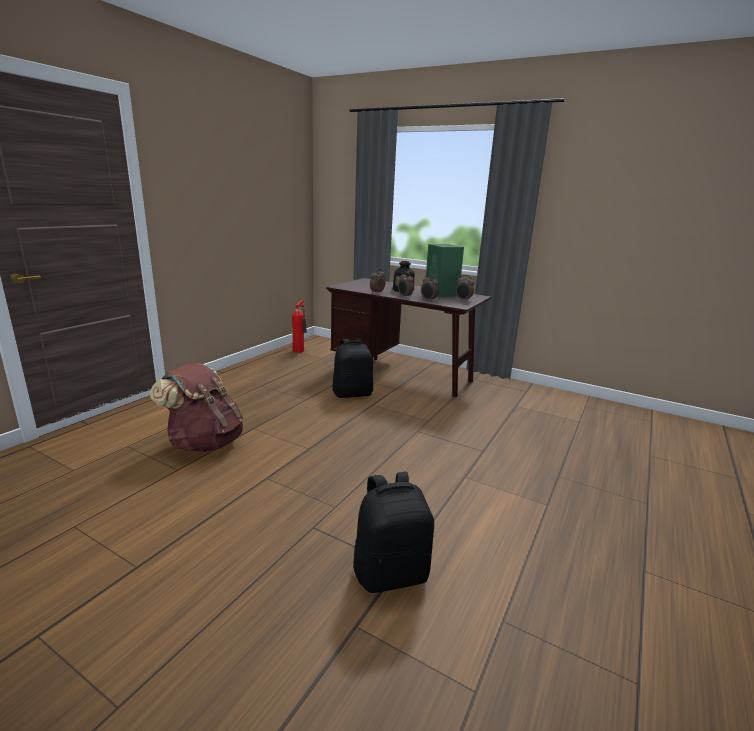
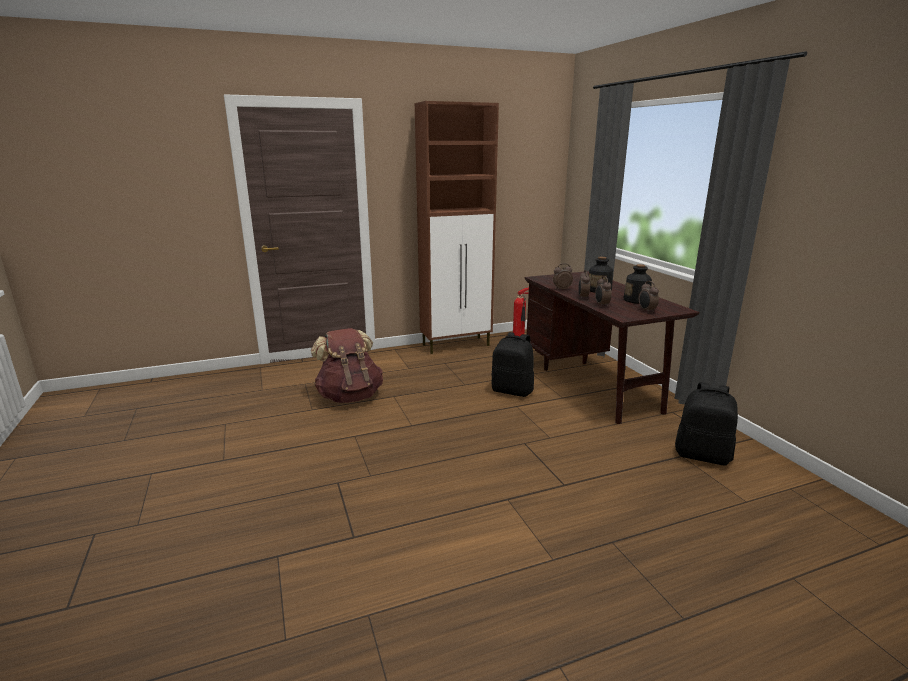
camera: 40 degrees right, 0 degrees up
(250, 367) = (457, 345): none -> brown cabinet
(391, 573) = (343, 538): black backpack -> black backpack (702, 455)
(442, 294) = (636, 300): green speaker -> bottle

